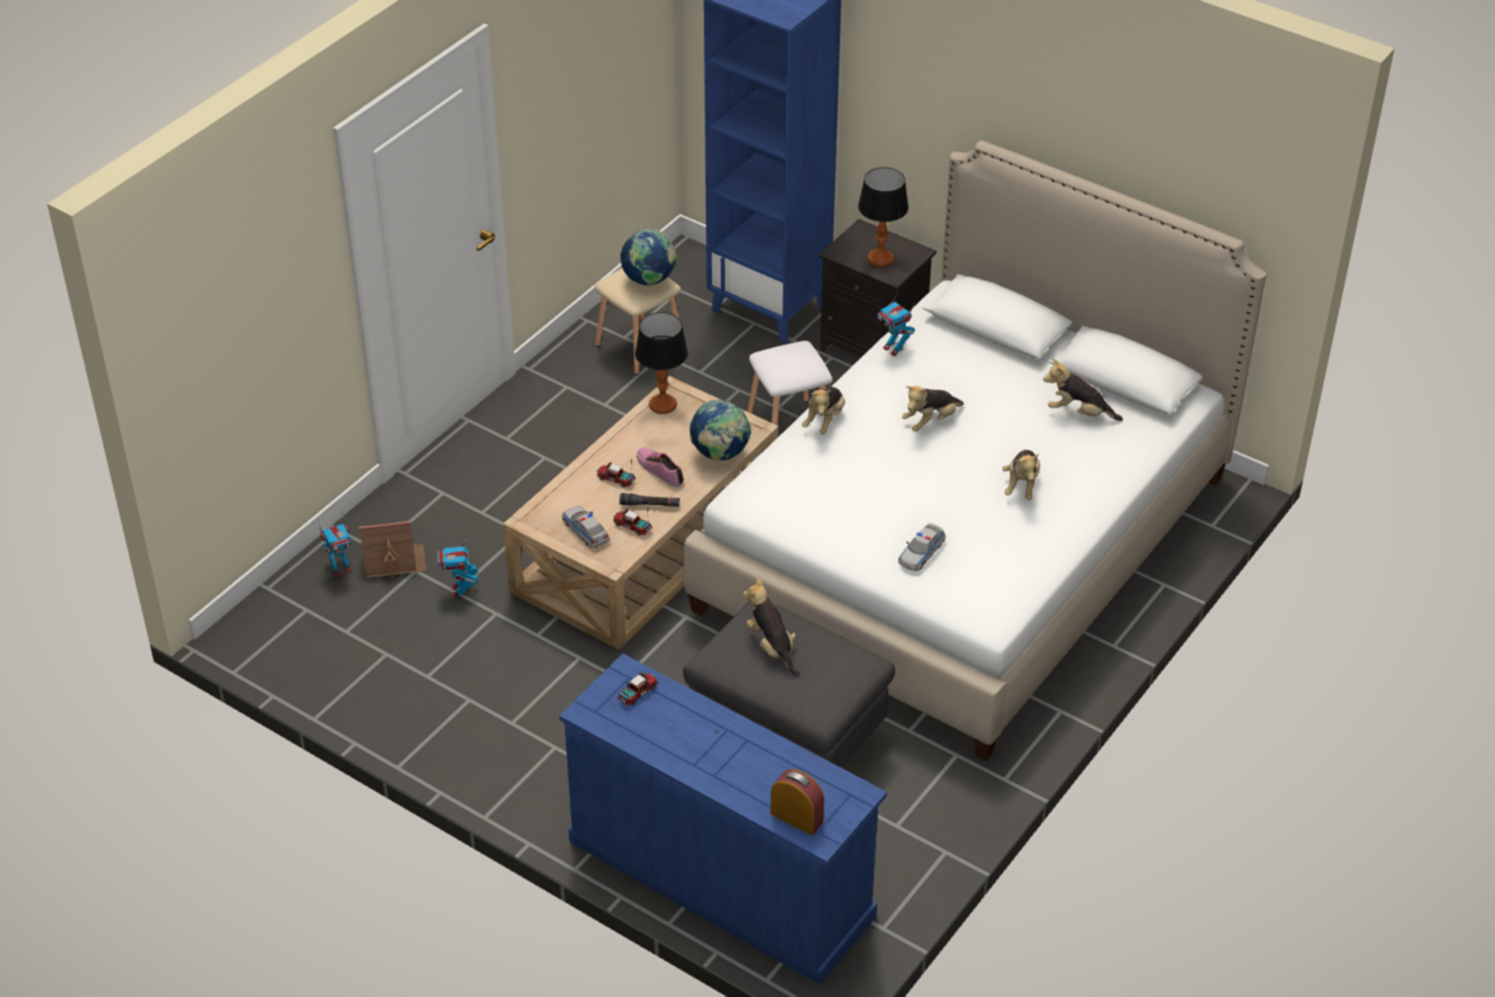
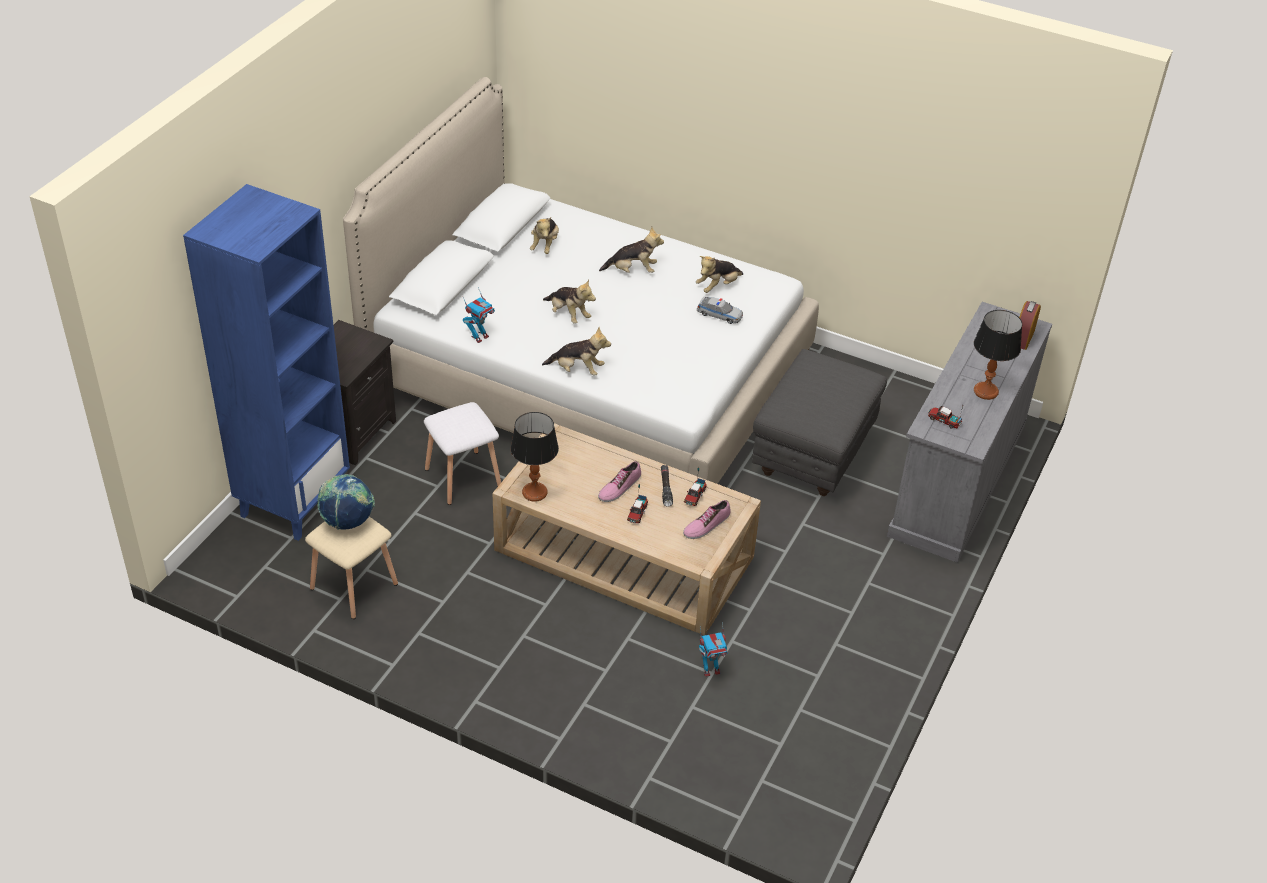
camera: 100 degrees left, 0 degrees up
(341, 569) = (702, 764): toy robot -> none
(393, 561) = (683, 725): toy house -> none
(585, 531) = (706, 525): toy car -> shoe
(719, 878) = (958, 480): blue dresser -> grey dresser
(720, 454) = (594, 452): globe -> none
(772, 647) = (814, 402): plush toy -> plush toy (718, 286)
(880, 259) = (352, 350): table lamp -> table lamp (986, 391)

